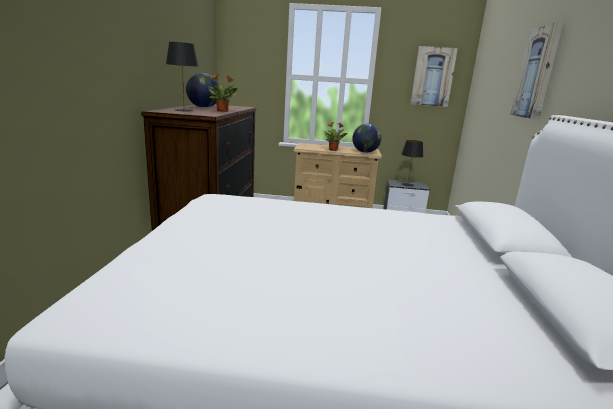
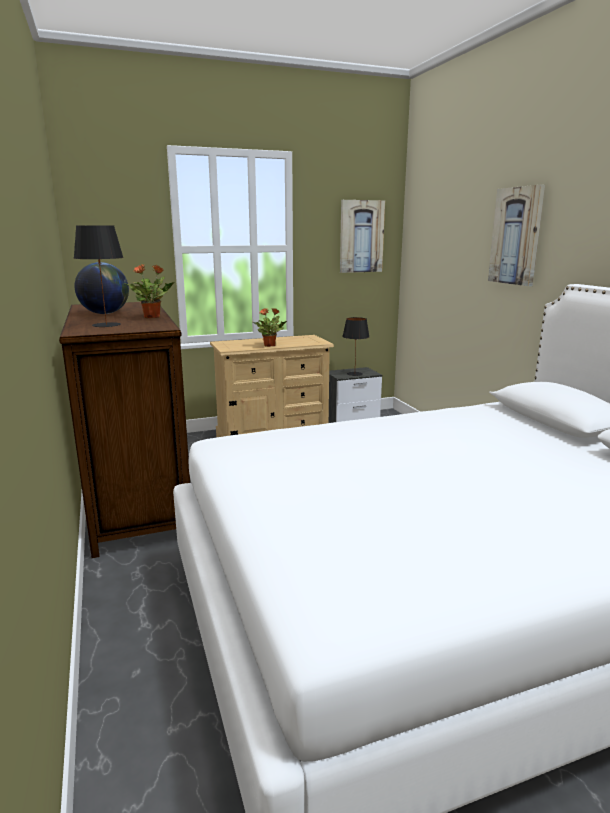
camera: 25 degrees left, 0 degrees up
(365, 152) = (309, 342): globe -> none

